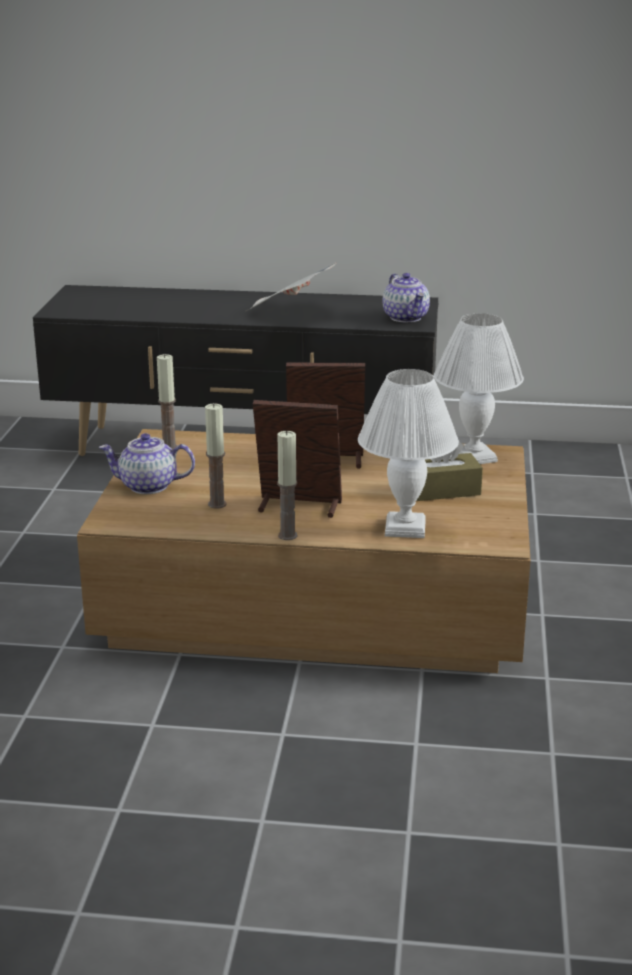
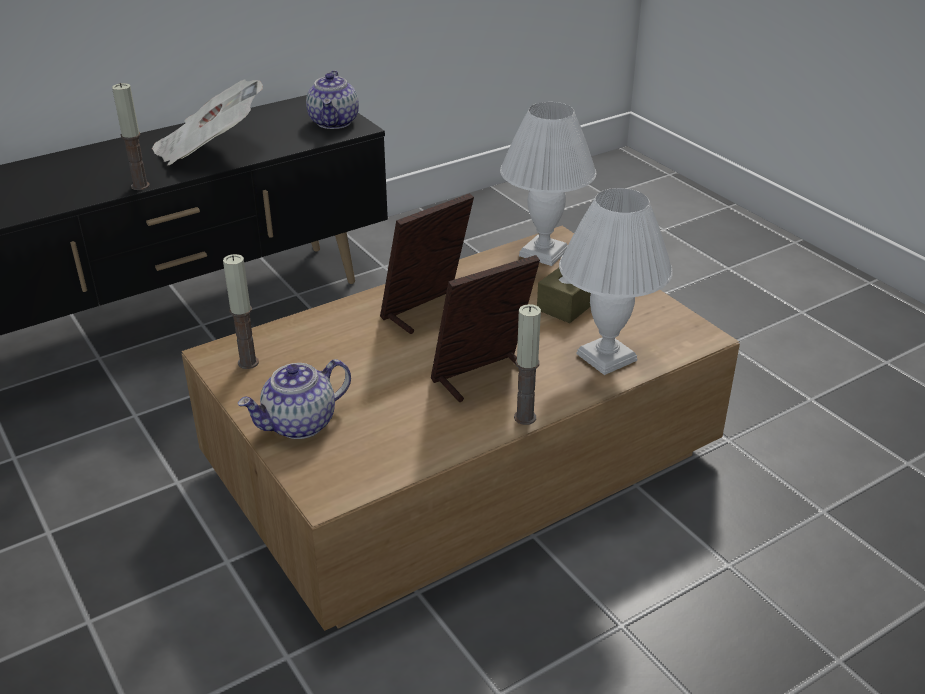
camera: 40 degrees left, 10 degrees up
(217, 504) = (404, 412): candle -> candle (140, 186)
(406, 317) = (334, 122): teapot -> teapot turned 60 degrees clockwise

